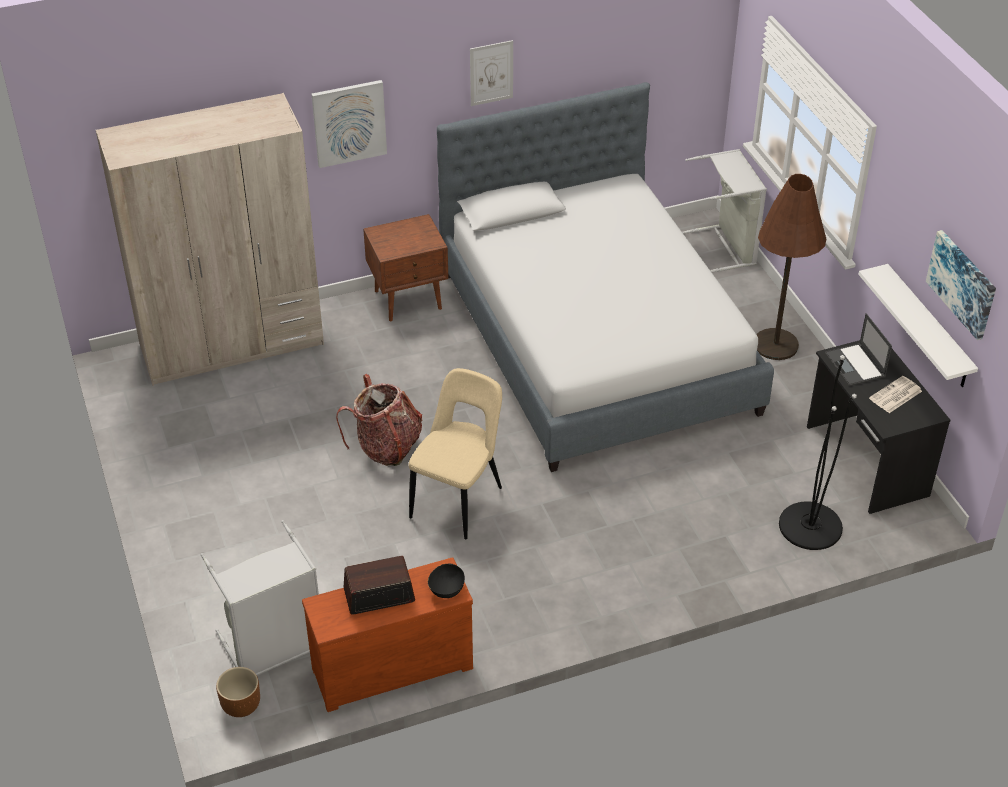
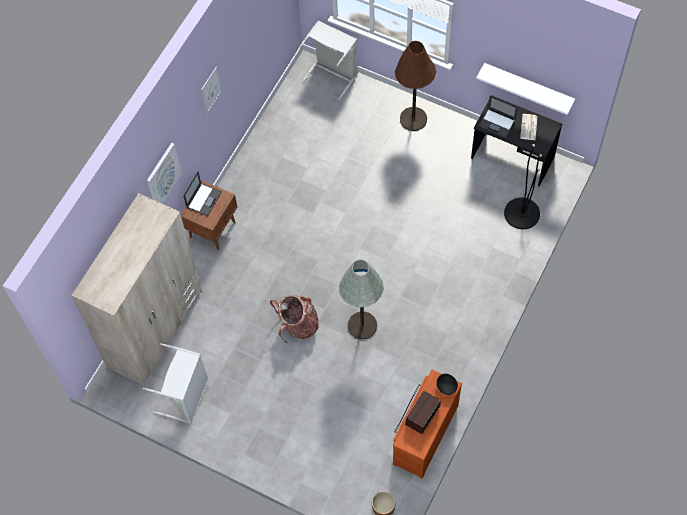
camera: 40 degrees left, 20 degrees up
(274, 647) = (365, 469): grey laundry basket -> grey laundry basket (187, 398)
(408, 231) = (204, 199): none -> laptop
(459, 499) = (362, 325): beige chair -> grey floor lamp
(596, 341) = (330, 183): bed -> none
(962, 283) = (552, 65): picture -> none

